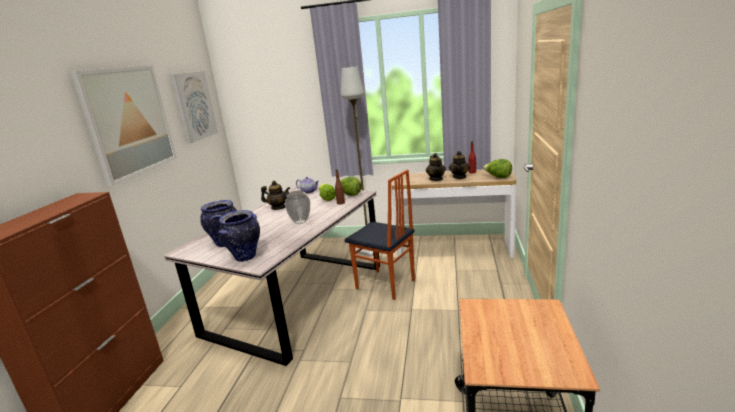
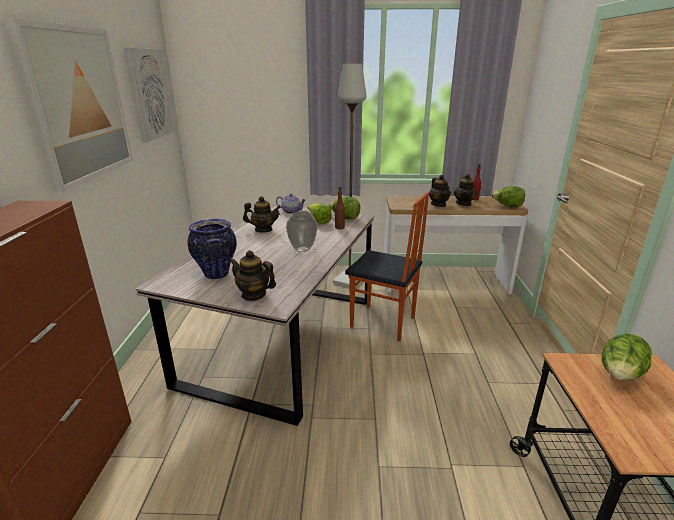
camera: 10 degrees left, 5 degrees up
(245, 257) = (253, 295): vase -> teapot
(513, 315) = (620, 375): none -> lettuce

